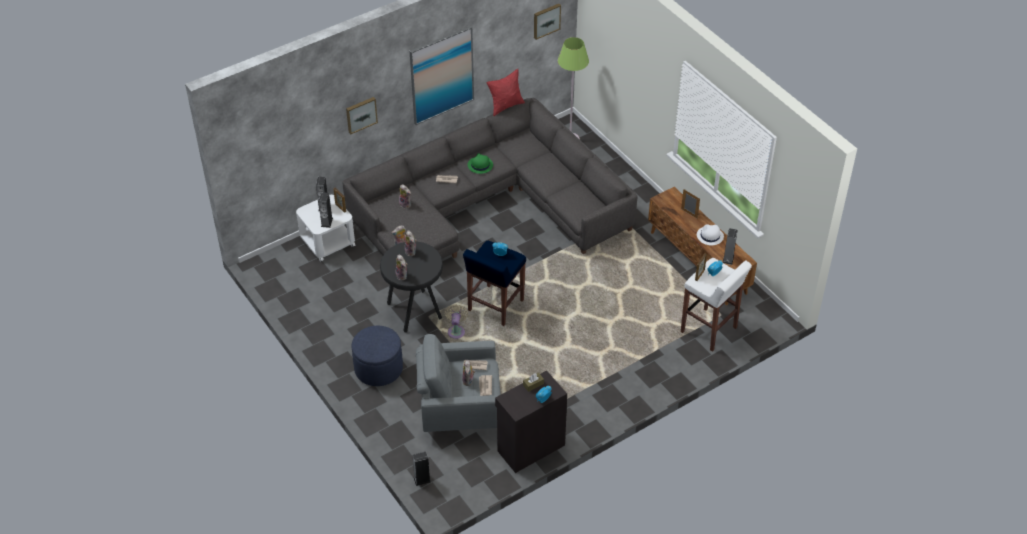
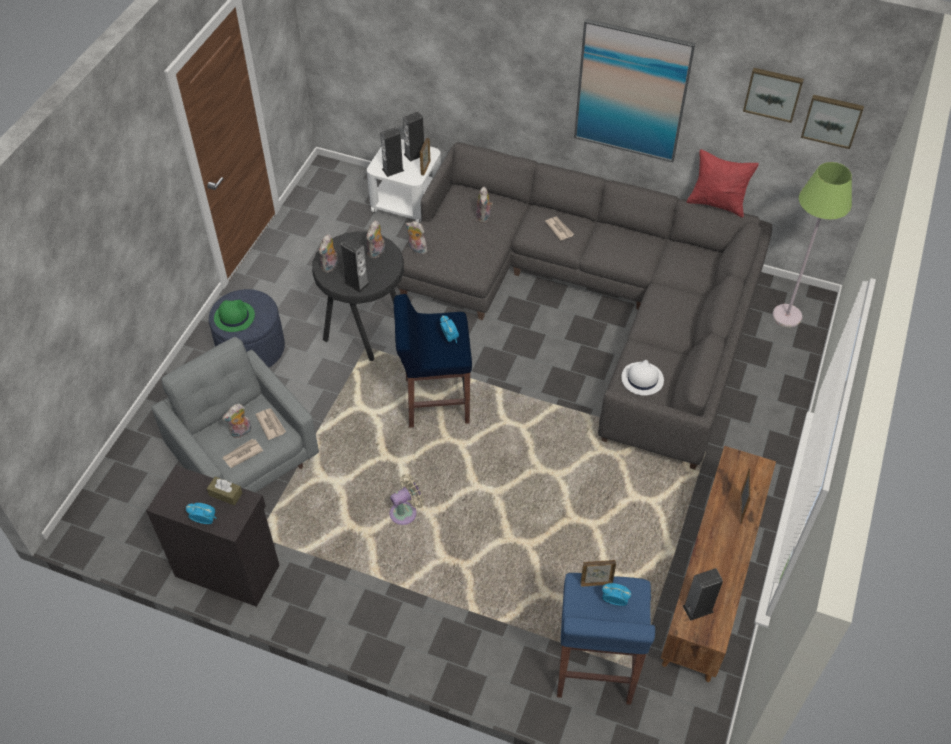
camera: 55 degrees right, 5 degrees up
(361, 114) = (497, 68): picture -> picture (773, 93)
(422, 479) = (107, 485): speaker -> speaker (357, 283)
(456, 330) = (365, 386): beige fan -> beige fan (406, 512)
(480, 165) = (613, 245): green hat -> green hat (234, 317)
(709, 236) = (720, 559): white hat -> white hat (642, 379)
(709, 330) = (594, 670): white stool -> blue stool

